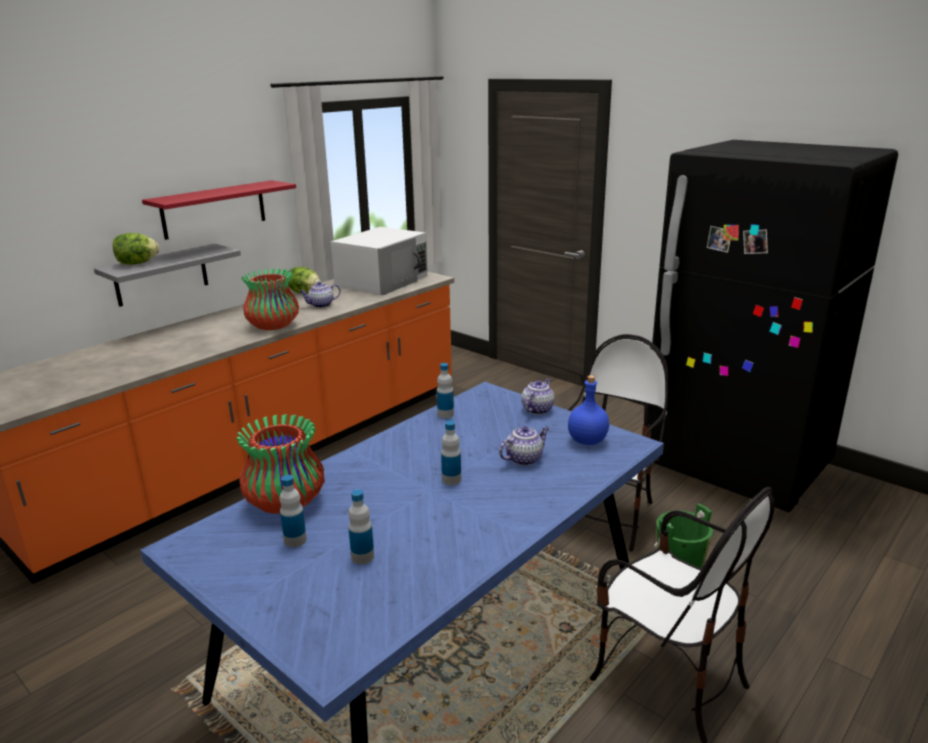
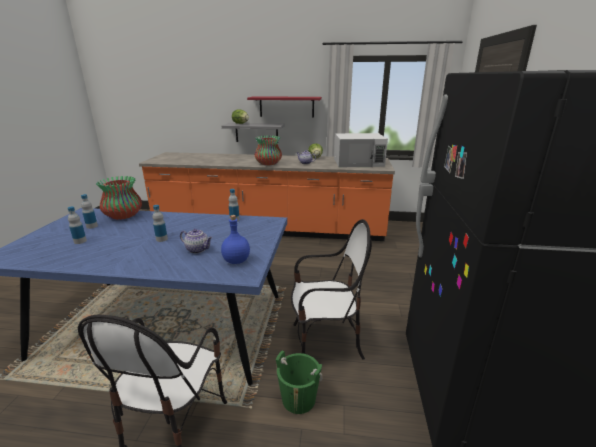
camera: 55 degrees right, 0 degrees up
(537, 409) = (265, 237): teapot -> none

